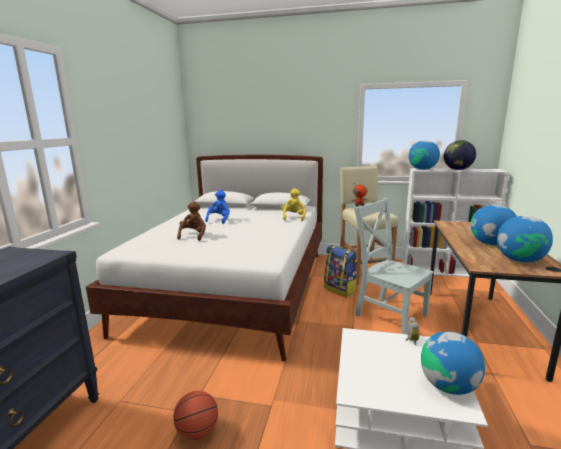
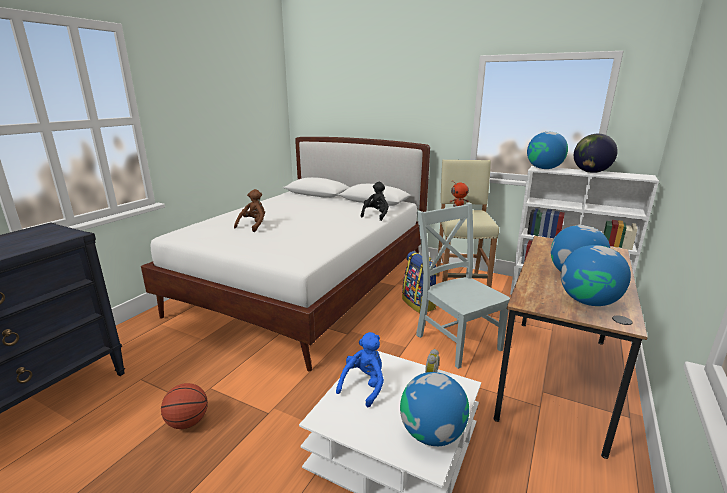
camera: 15 degrees right, 5 degrees up
(219, 220) = (295, 210): blue plush toy -> blue plush toy (364, 385)
(293, 217) = (376, 215): yellow plush toy -> black plush toy

